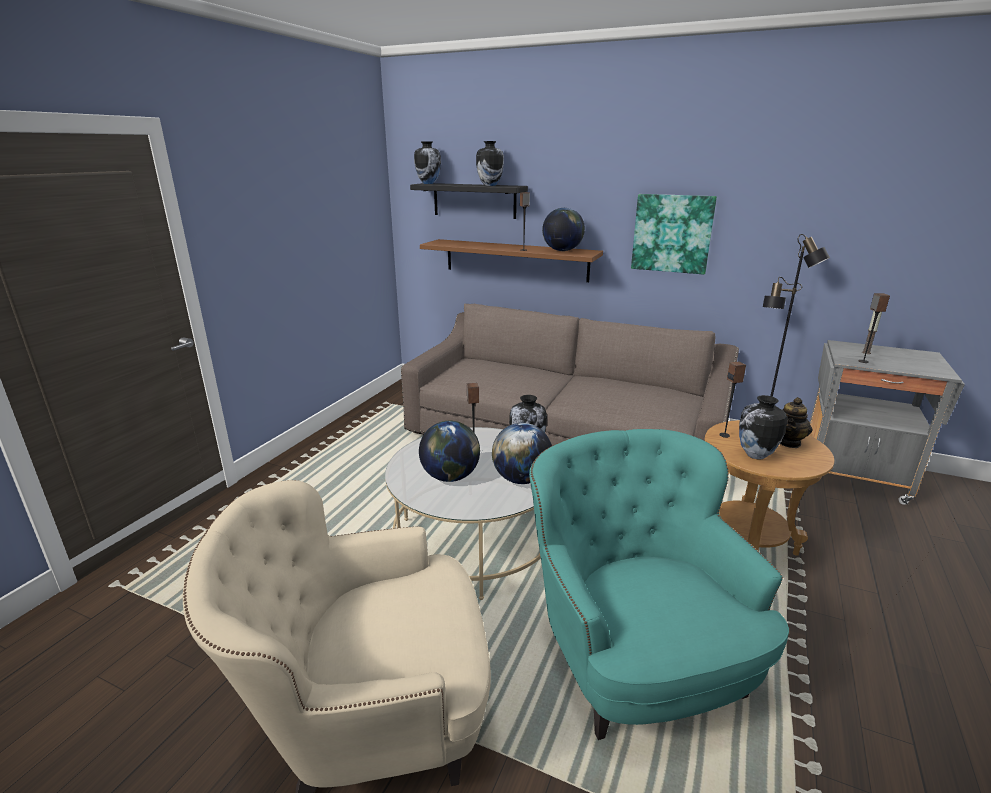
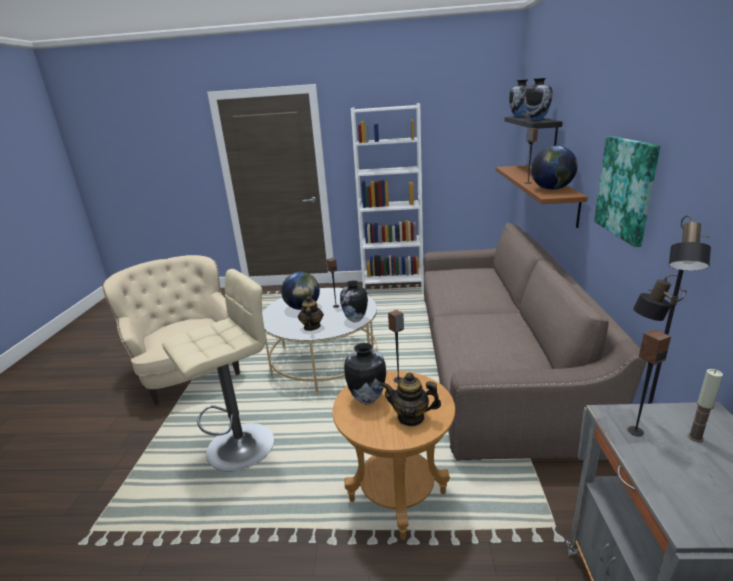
camera: 70 degrees right, 0 degrees up
(332, 443) = (393, 288): none -> white bookcase
(521, 479) = (311, 327): globe -> teapot
(636, 654) = (241, 446): turquoise armchair -> beige stool

